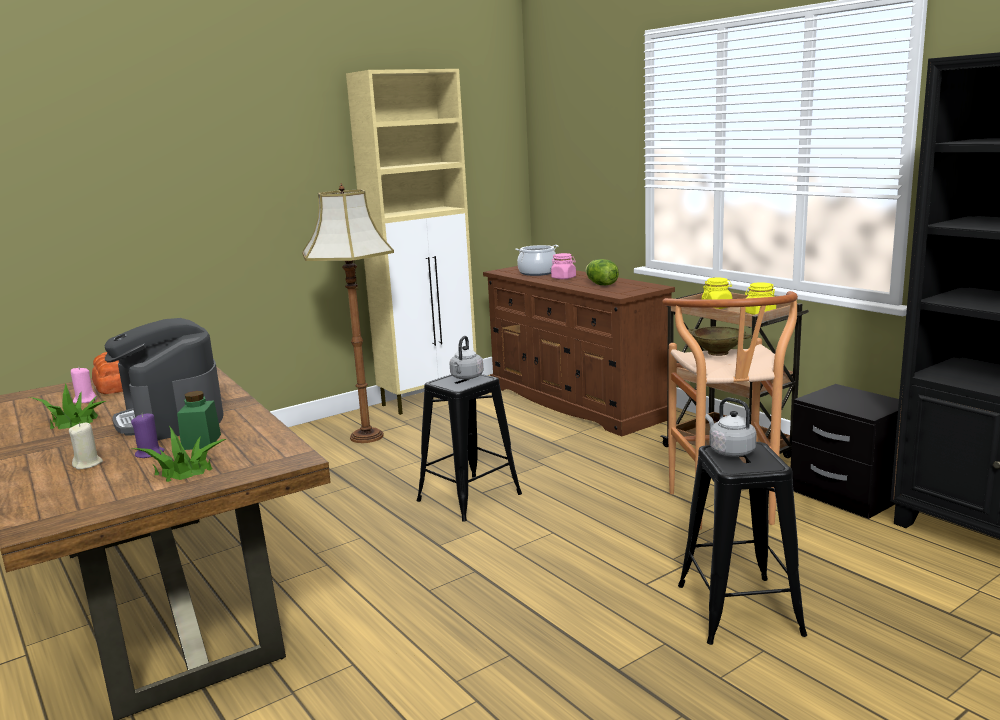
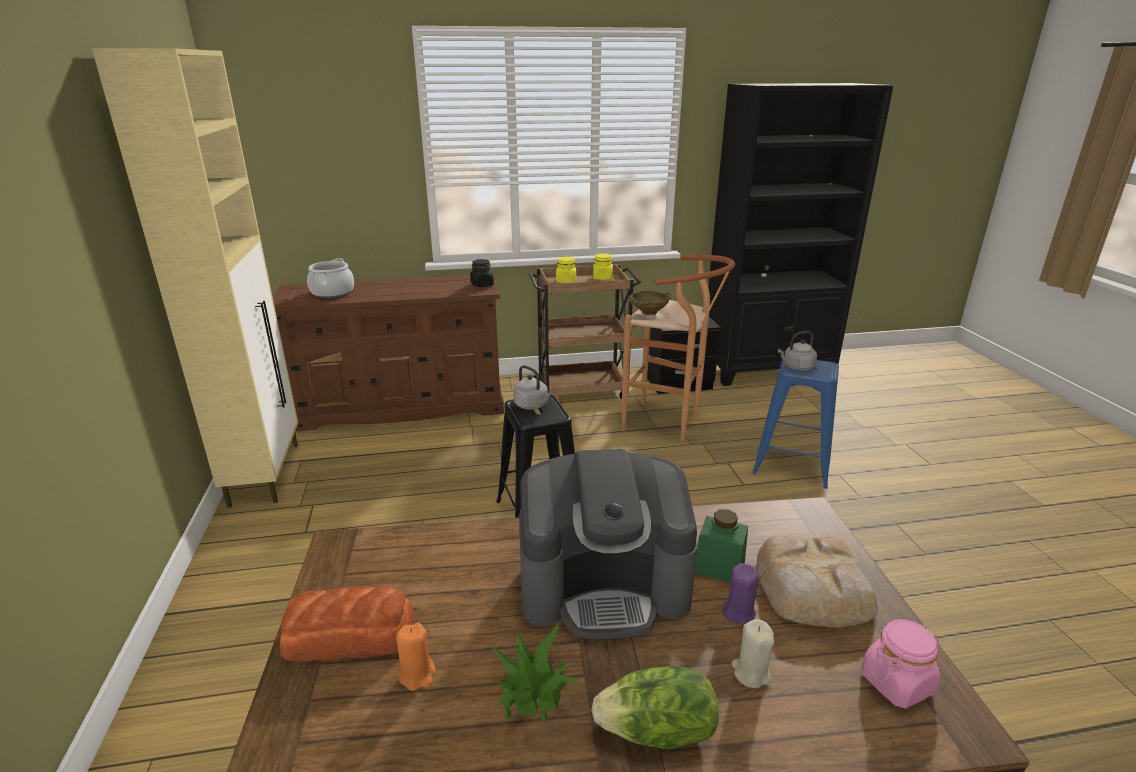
camera: 65 degrees left, 10 degrees up
(85, 401) = (417, 675): pink candle -> orange candle
(184, 470) = (812, 588): potted plant -> bread
(365, 436) = (306, 541): floor lamp -> none
(563, 278) = (379, 290): pink jar -> pink jar (896, 683)
(601, 284) = (435, 287): lettuce -> lettuce (658, 732)
(634, 291) = (482, 285): none -> black jar
(738, 609) = (791, 465): black stool -> blue stool

